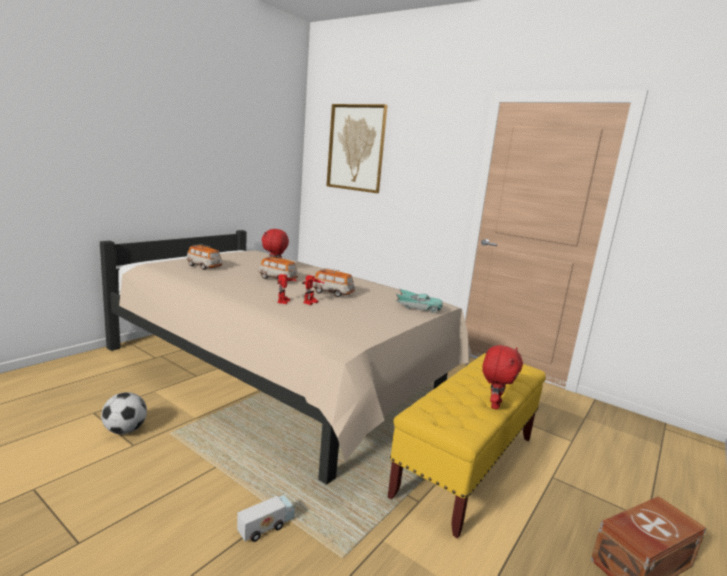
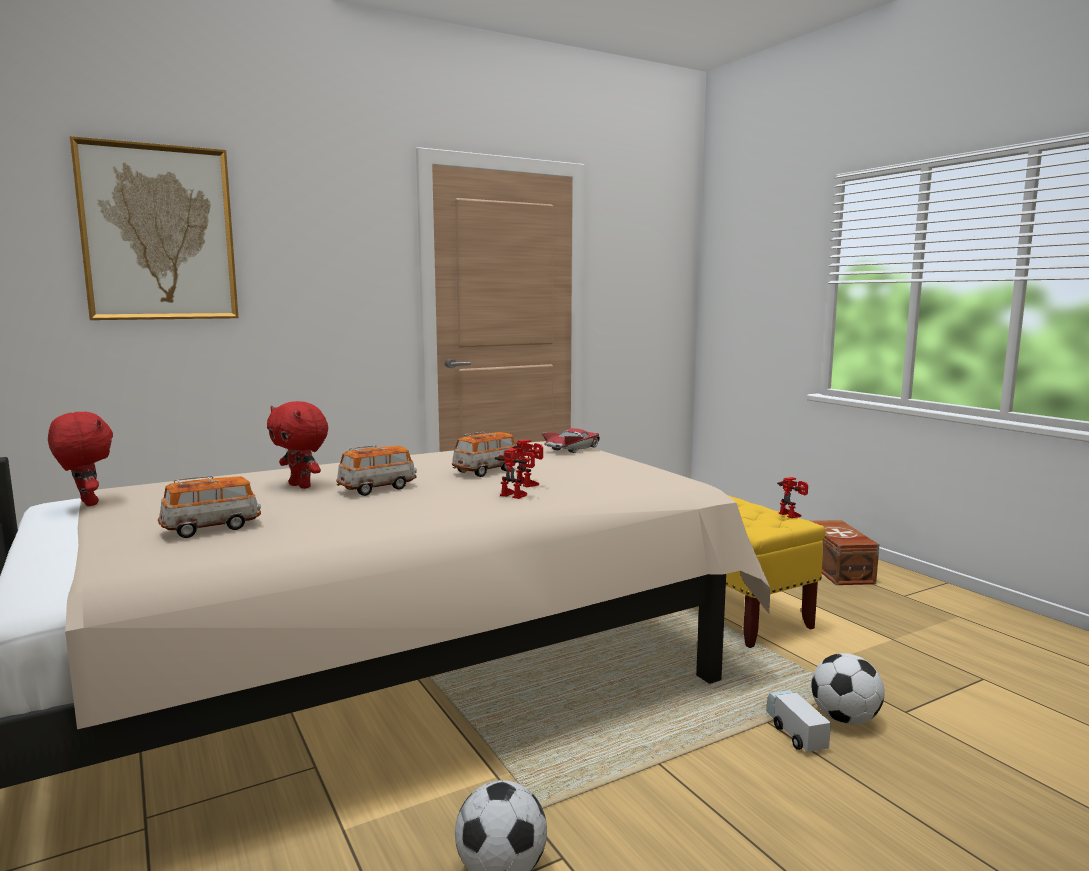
camera: 65 degrees left, 5 degrees down
(296, 556) = (845, 719): none -> football
(418, 307) = (572, 449): turquoise toy car -> red toy car
(475, 429) = (793, 515): none -> toy robot
(494, 404) = (740, 501): red plush toy -> red plush toy (86, 503)

